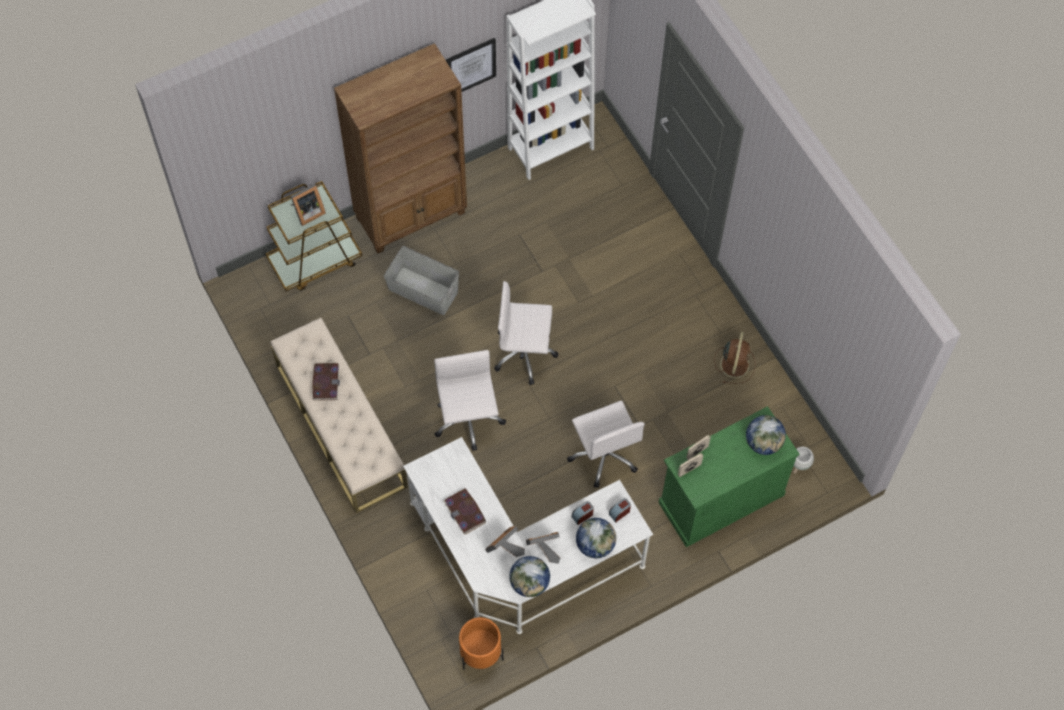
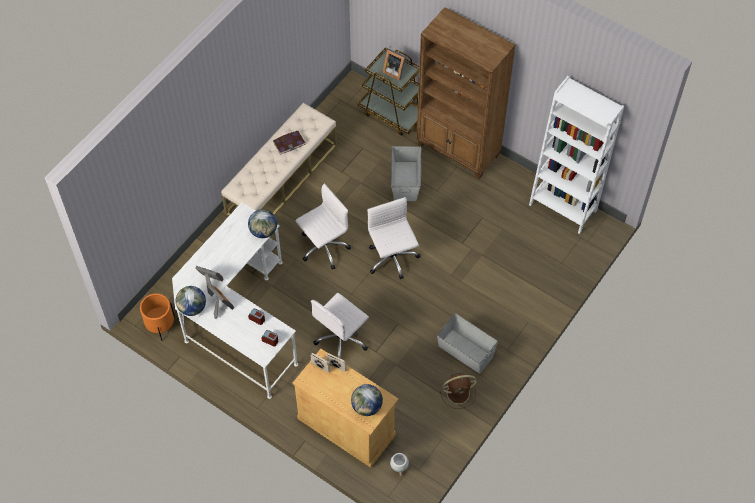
camera: 65 degrees right, 5 degrees down
(465, 512) = (225, 250): book -> none
(471, 67) = (536, 91): picture -> none
(595, 544) = (239, 335): globe -> globe (263, 231)
(686, 333) = (465, 351): none -> grey storage box
(721, 498) = (346, 426): green cabinet -> beige cabinet

